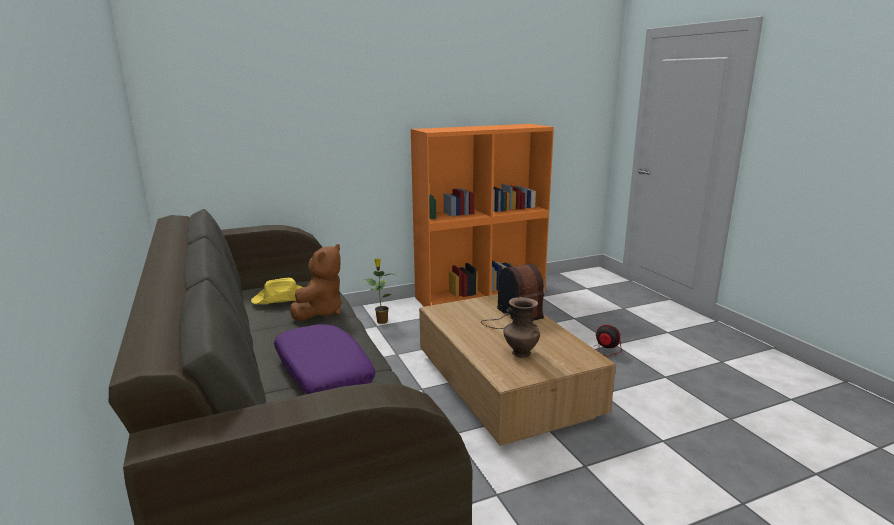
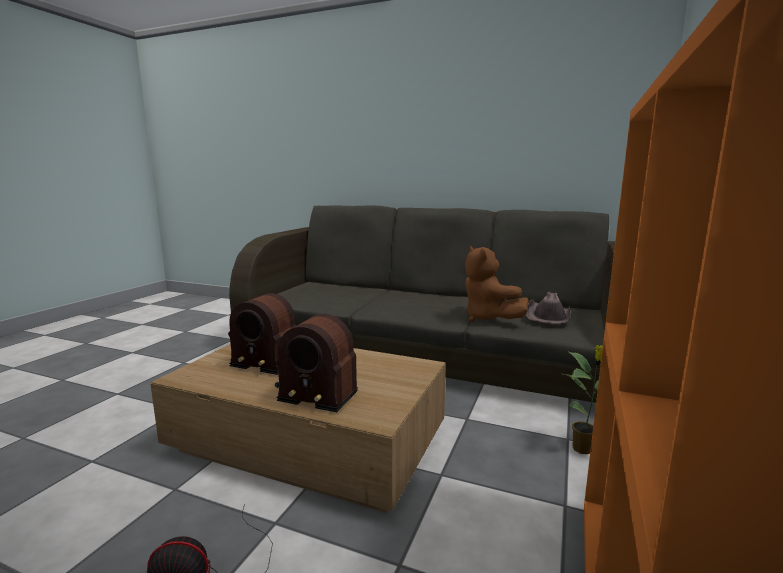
camera: 135 degrees right, 5 degrees down
(282, 299) = (548, 316): yellow hat -> brown hat
(322, 371) = (383, 301): purple pillow -> none
(520, 353) = (266, 358): brown vase -> radio

